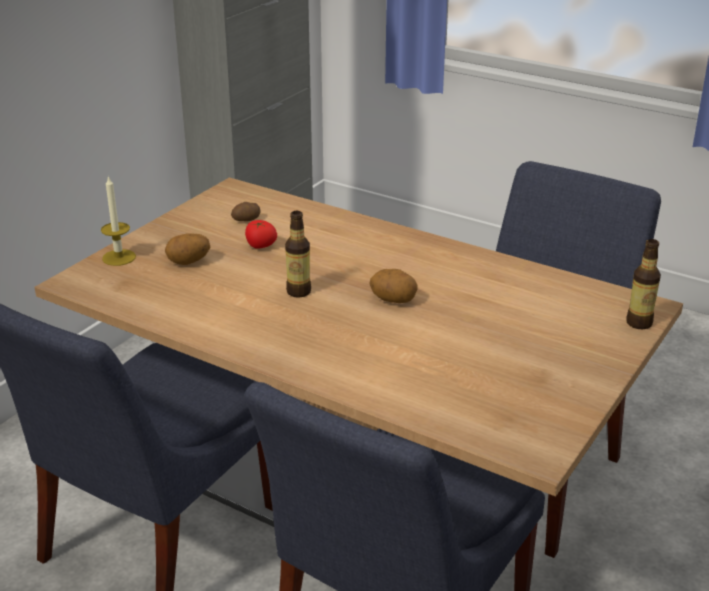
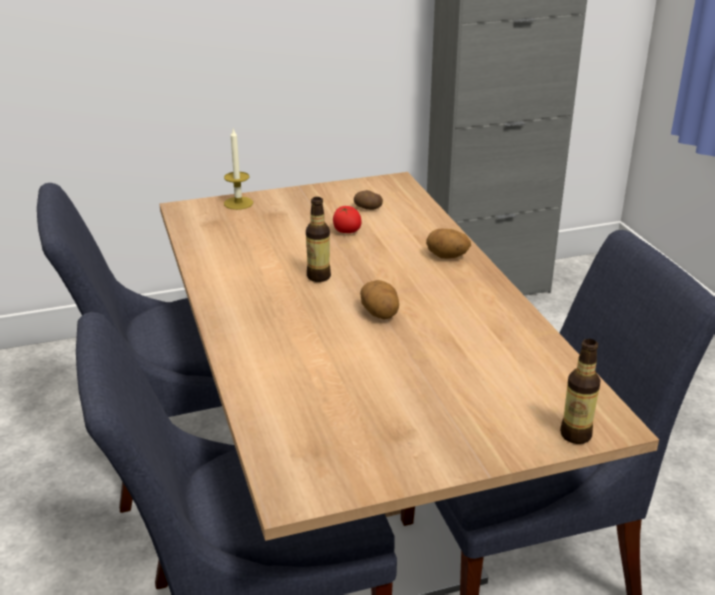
camera: 40 degrees right, 0 degrees up
(189, 262) = (277, 224): potato -> potato (447, 257)

